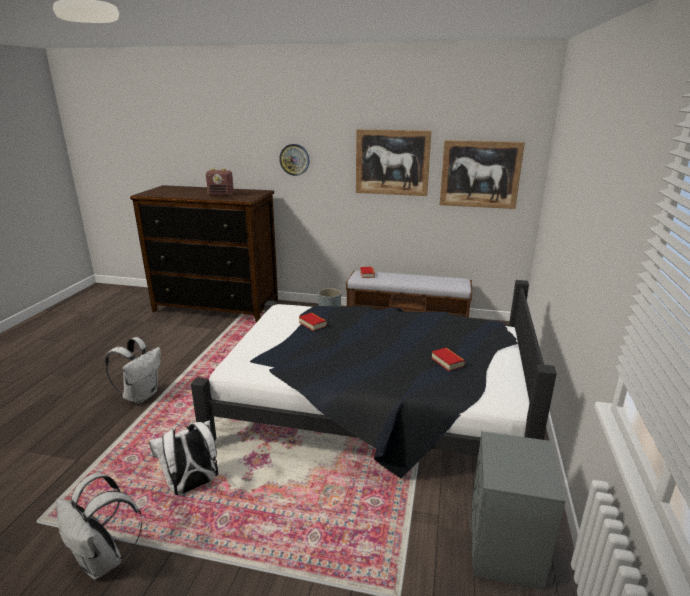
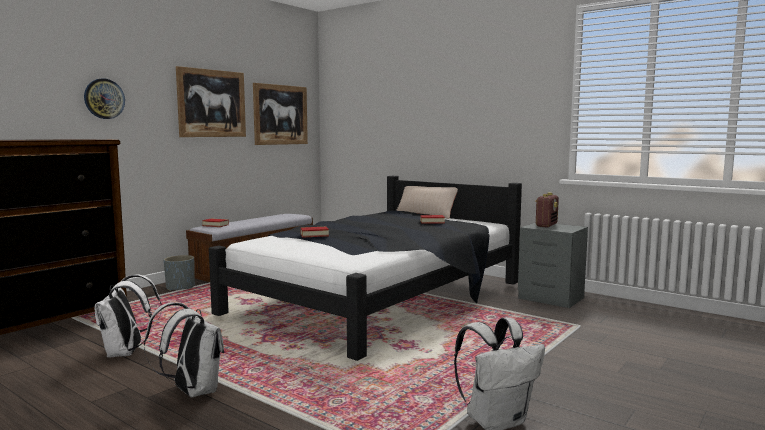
camera: 65 degrees left, 15 degrees down
(192, 486) = (417, 374): white backpack -> white backpack (126, 353)
(221, 195) = (42, 139): radio -> radio (546, 225)
(514, 347) = (426, 214): none -> beige pillow

